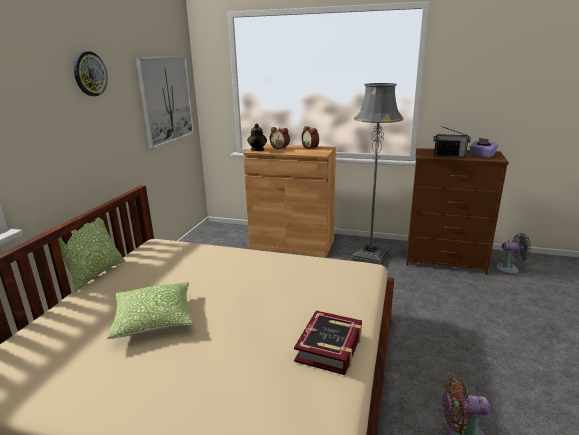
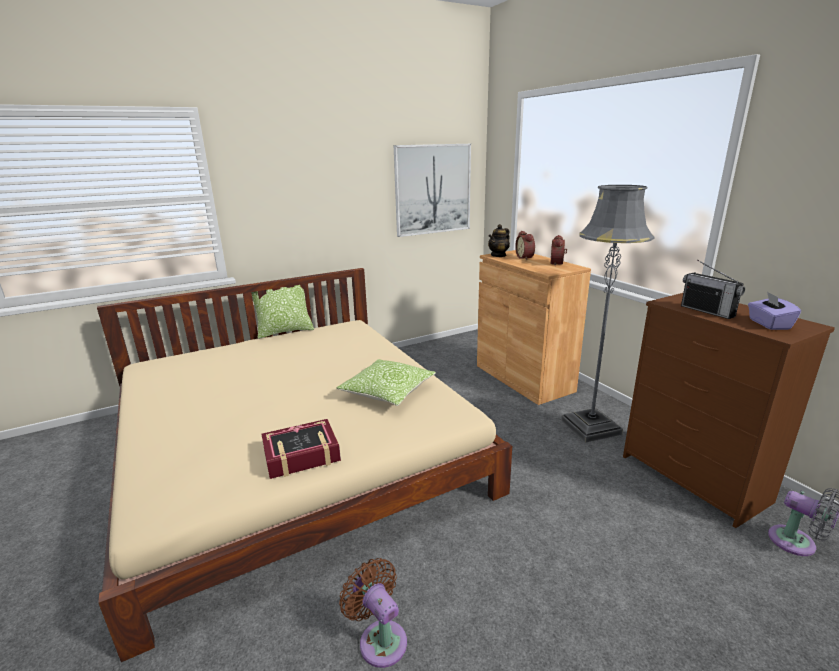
camera: 45 degrees right, 0 degrees up
(90, 74) = (331, 160): wall clock -> none
(154, 319) = (256, 375): pillow -> pillow (387, 392)

